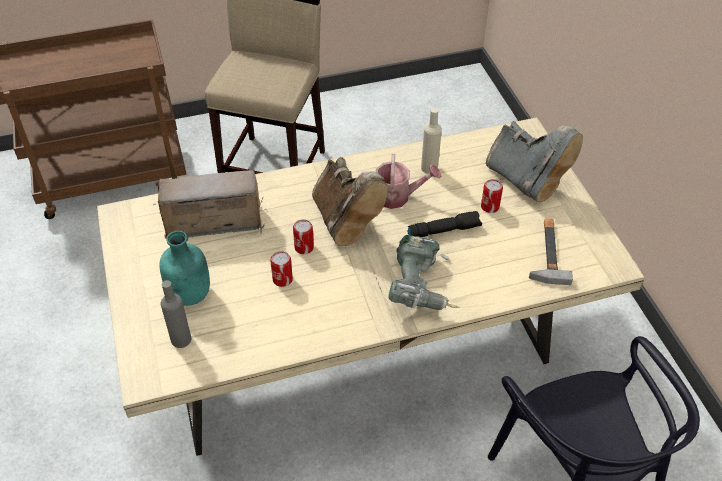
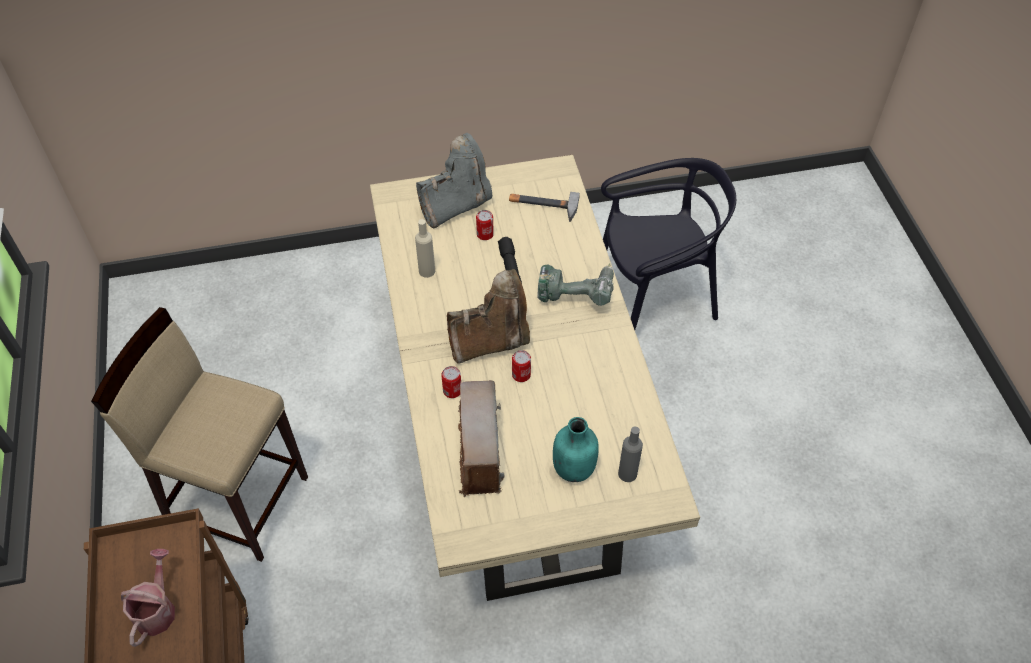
camera: 85 degrees left, 5 degrees up
(282, 279) = (560, 393): can -> can (452, 391)
(397, 196) = (462, 298): watering can -> watering can (156, 609)

